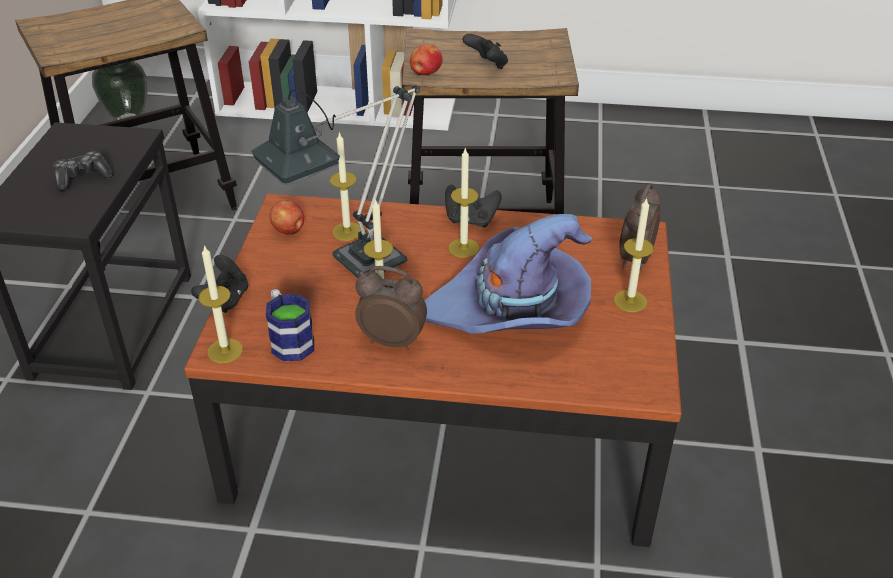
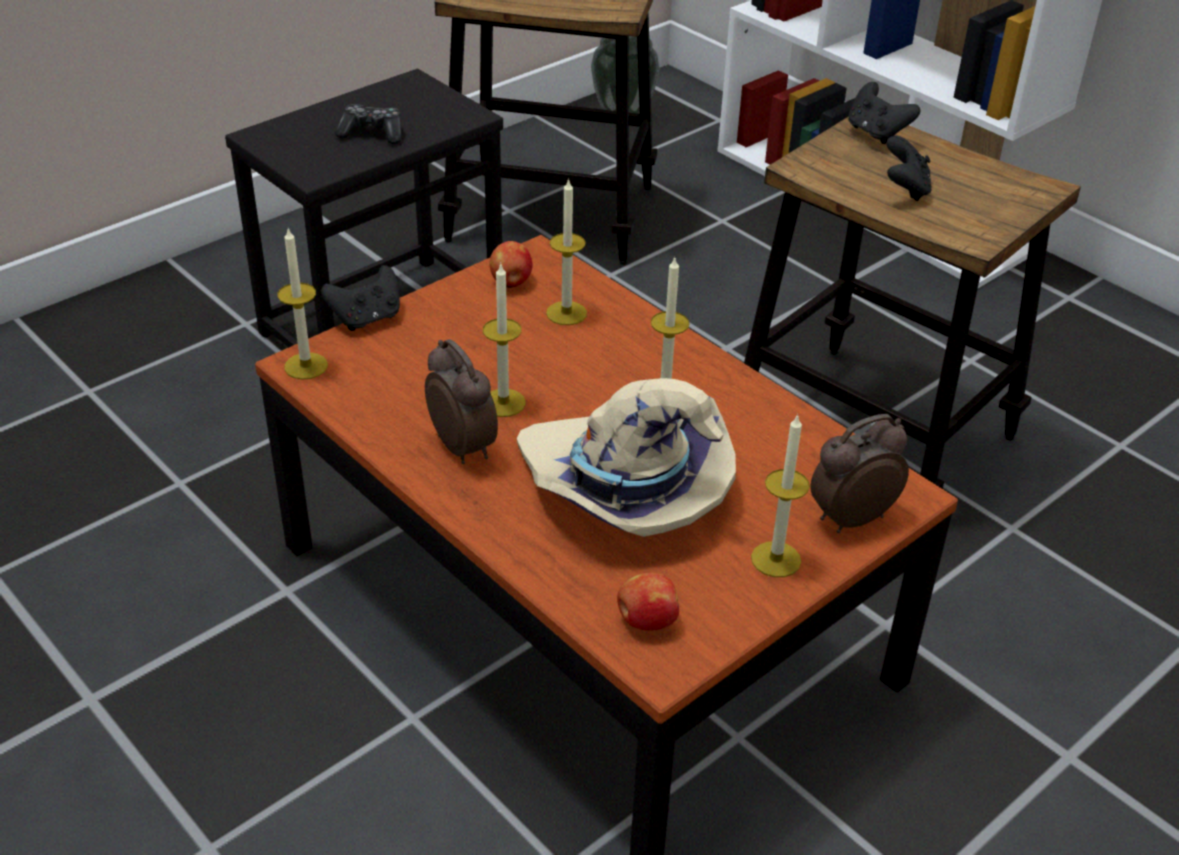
camera: 40 degrees right, 0 degrees up
(289, 340) = (372, 389): mug -> none
(355, 267) = (526, 353): table lamp -> none
(425, 73) = (809, 166): apple -> apple (646, 621)
(470, 220) = (714, 370): black game controller -> black game controller (876, 133)
(511, 311) = (624, 489): purple hat -> beige hat

